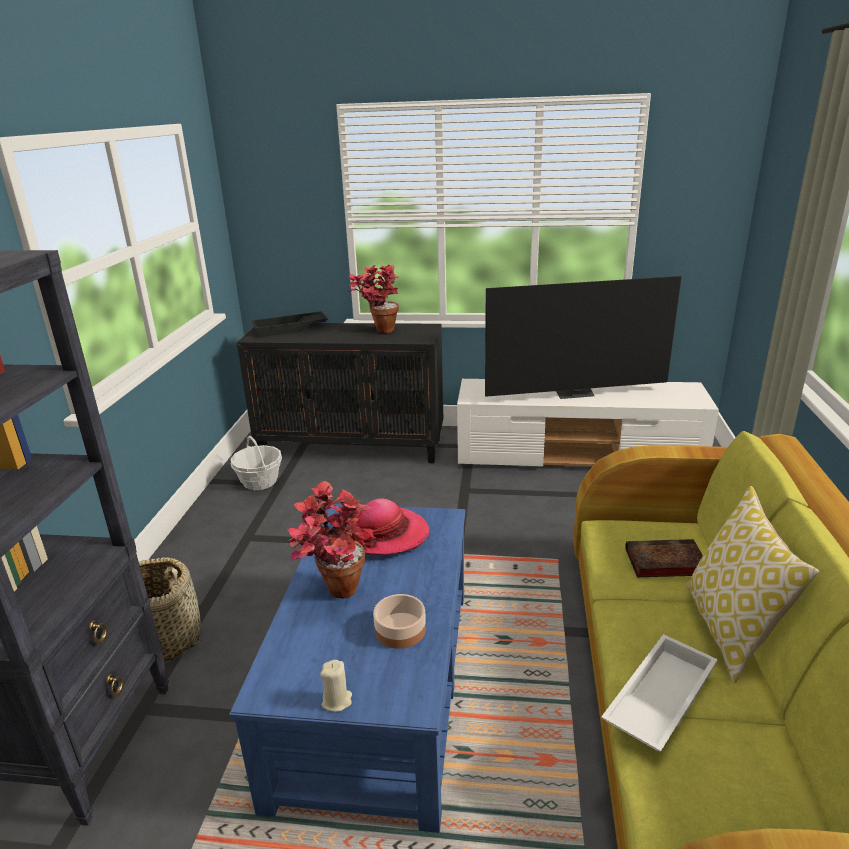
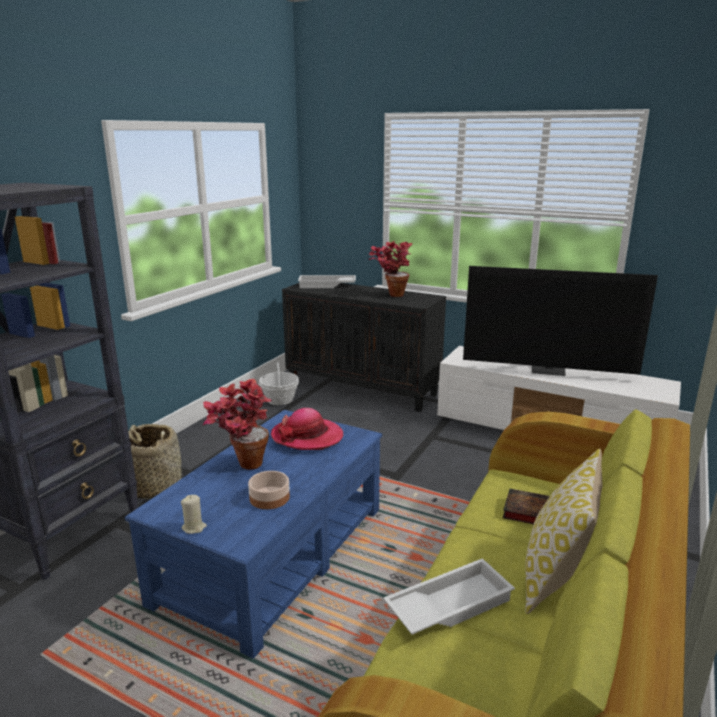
camera: 20 degrees right, 5 degrees down
(290, 329) = (326, 285): black tray -> white tray

